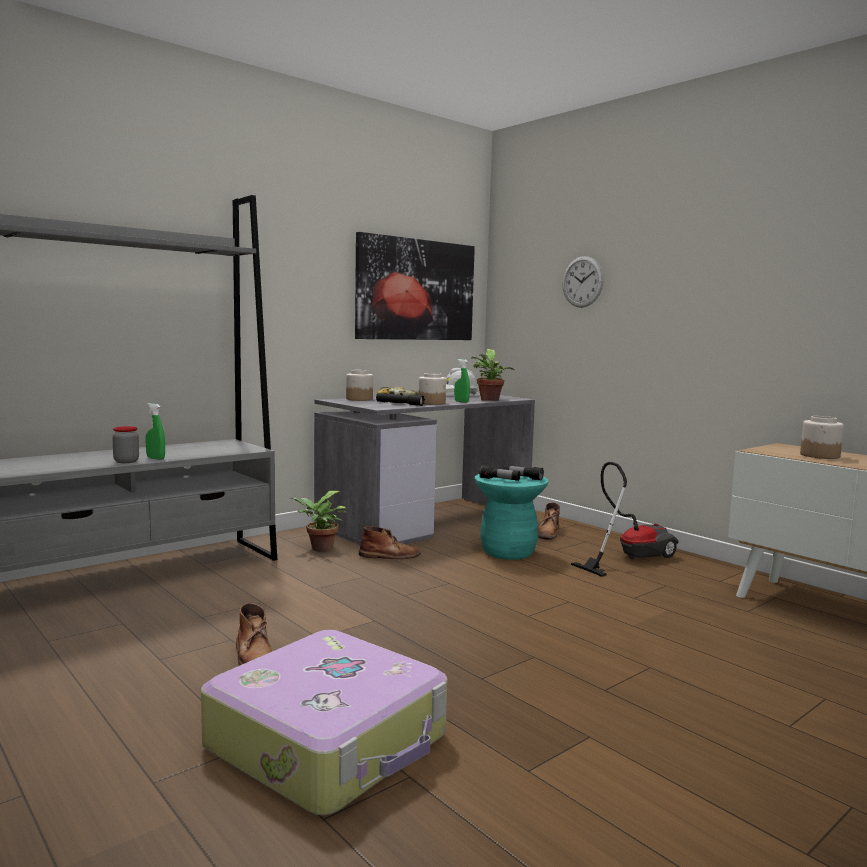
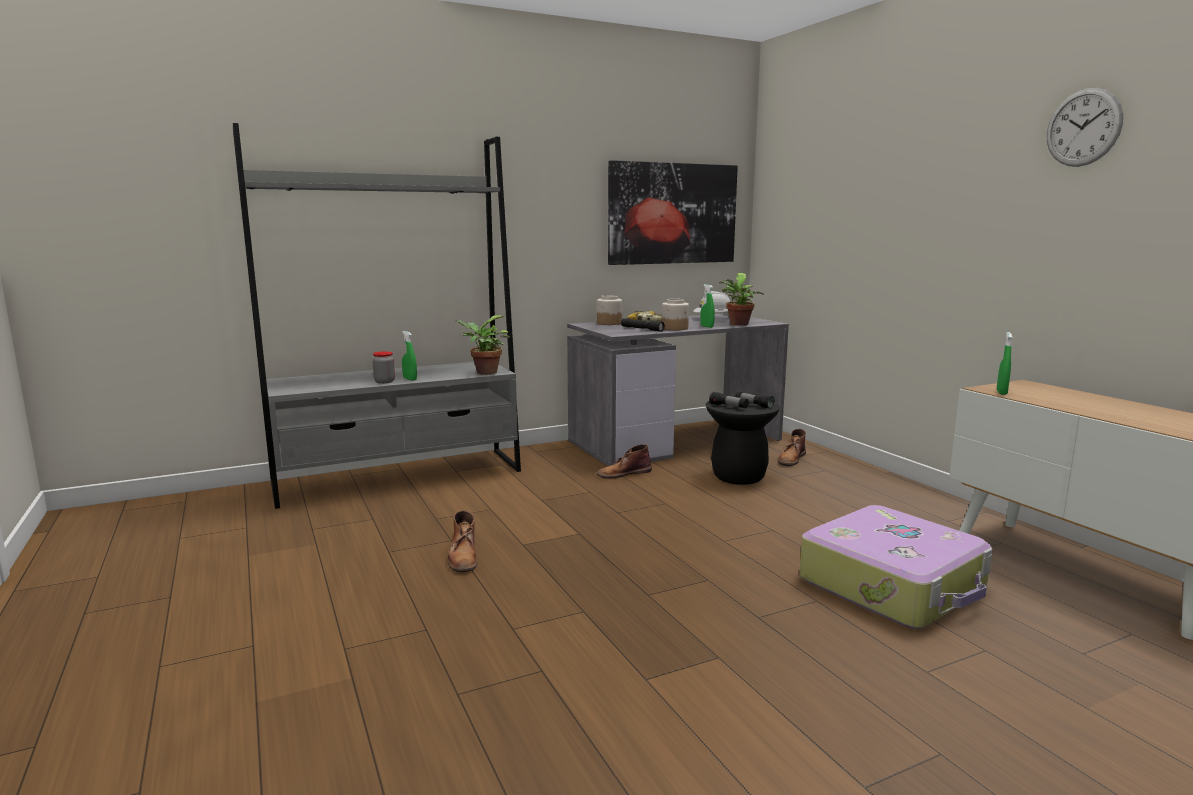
camera: 15 degrees right, 5 degrees up
(319, 549) = (562, 463): potted plant -> potted plant (484, 372)
(330, 742) = (490, 634): suitcase -> suitcase (893, 585)
(390, 556) = (623, 473): brown boot -> brown boot turned 150 degrees clockwise
(508, 552) = (738, 477): turquoise stool -> black stool
(582, 282) = (840, 201): wall clock -> wall clock (1083, 127)
(629, 557) = (863, 490): vacuum cleaner -> none
(774, 453) = (1001, 392): none -> green spray bottle
(820, 455) = (1053, 397): jar -> none

